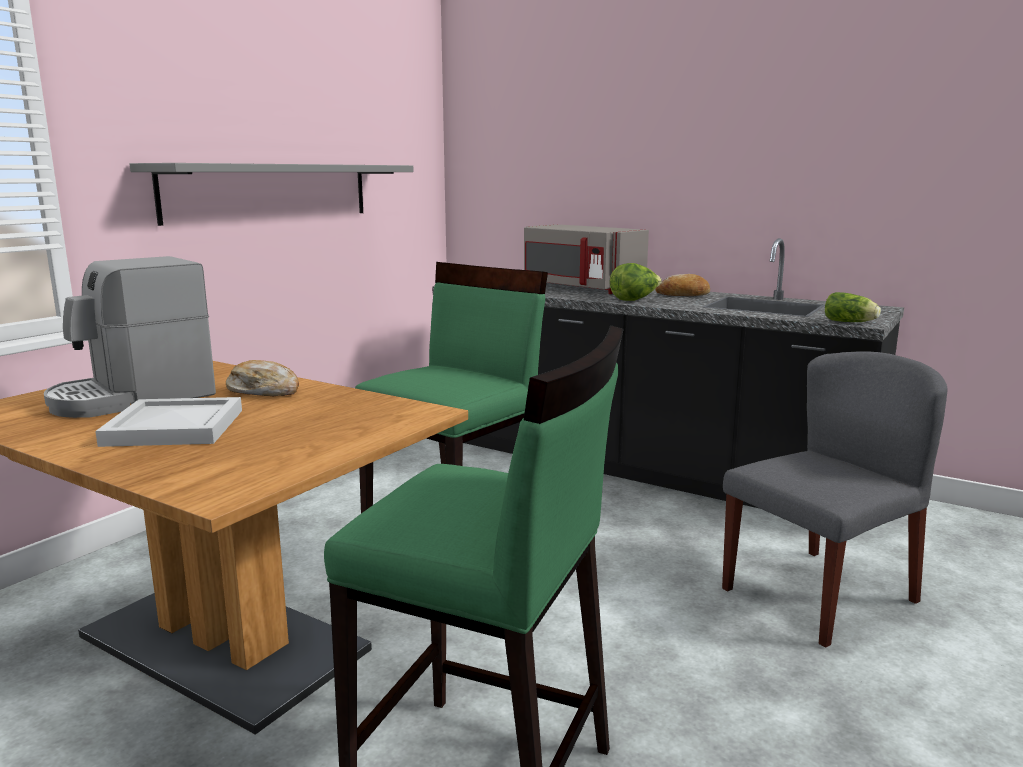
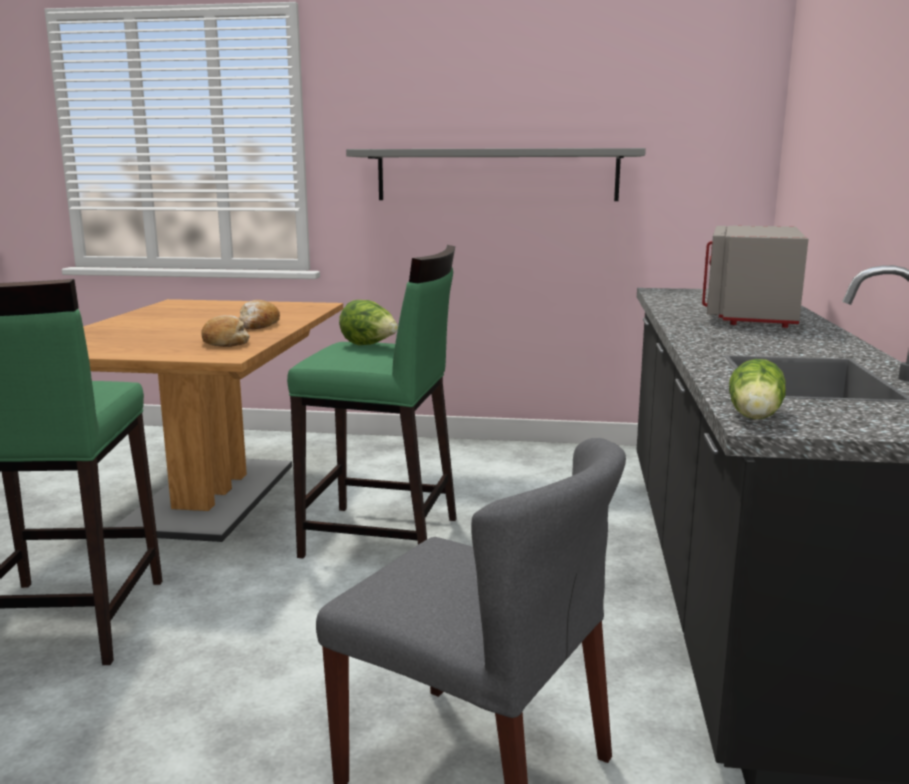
camera: 65 degrees right, 0 degrees up
(133, 398) = (221, 312): coffee machine -> none
(172, 428) = (159, 326): white tray -> none
(634, 300) = (707, 333): lettuce -> lettuce (369, 345)
(683, 294) = (809, 344): bread -> bread (225, 342)

